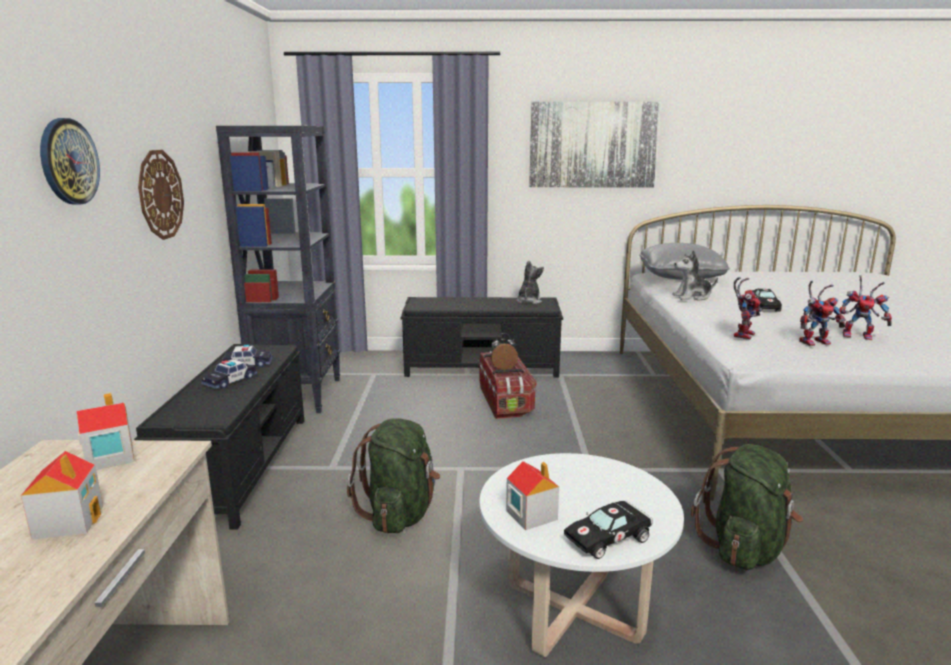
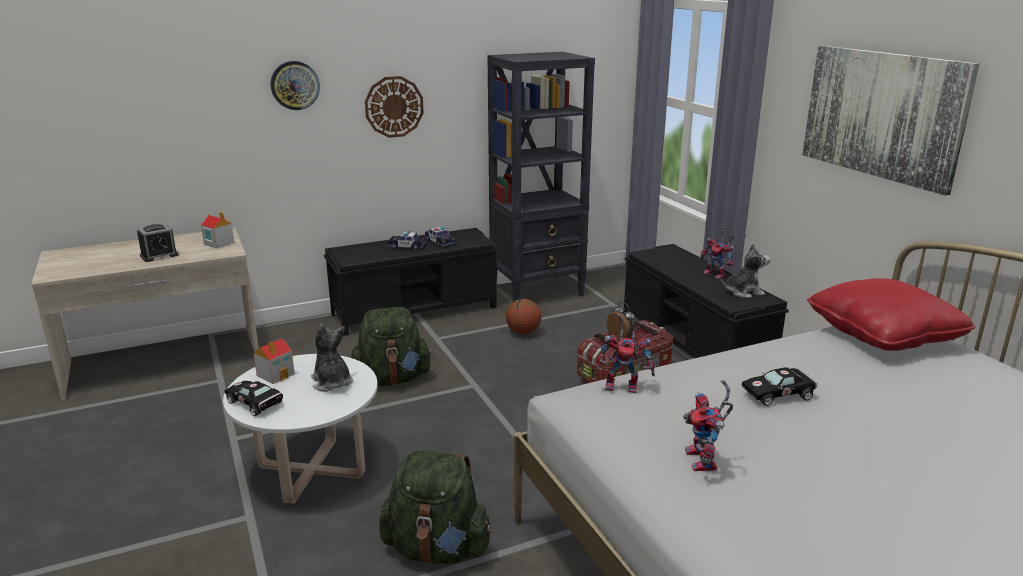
camera: 65 degrees right, 5 degrees up
(69, 521) = (159, 255): toy house -> alarm clock
(378, 421) = (523, 332): none -> basketball
(680, 277) = (883, 335): grey pillow -> red pillow
(692, 297) = (775, 350): plush toy -> plush toy (332, 382)
(815, 342) = (642, 430): toy robot -> toy robot (717, 275)

